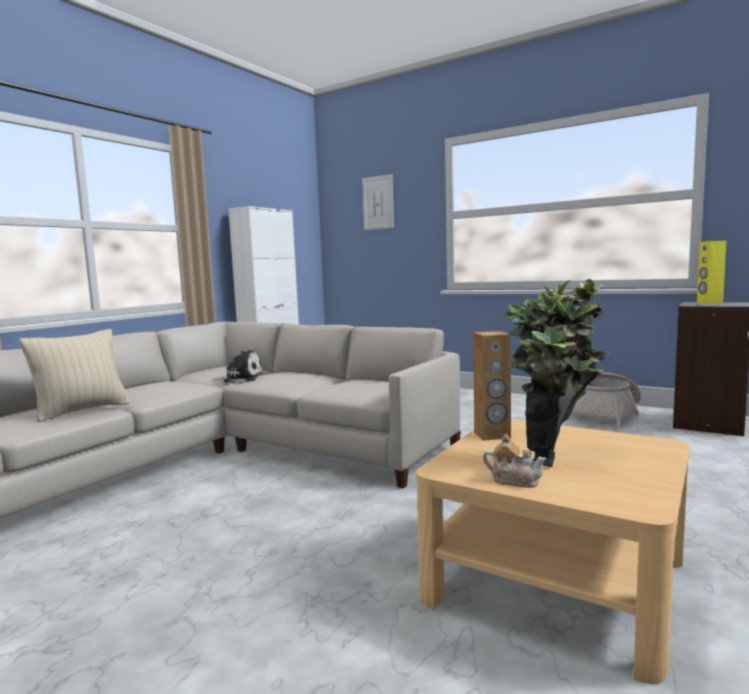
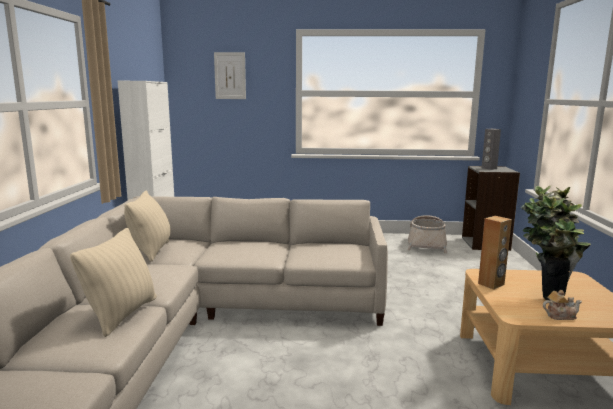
camera: 30 degrees left, 5 degrees up
(203, 372) = (151, 251): none -> beige pillow
(241, 379) = (201, 254): plush toy -> none
(709, 303) = (489, 168): yellow speaker -> grey speaker

